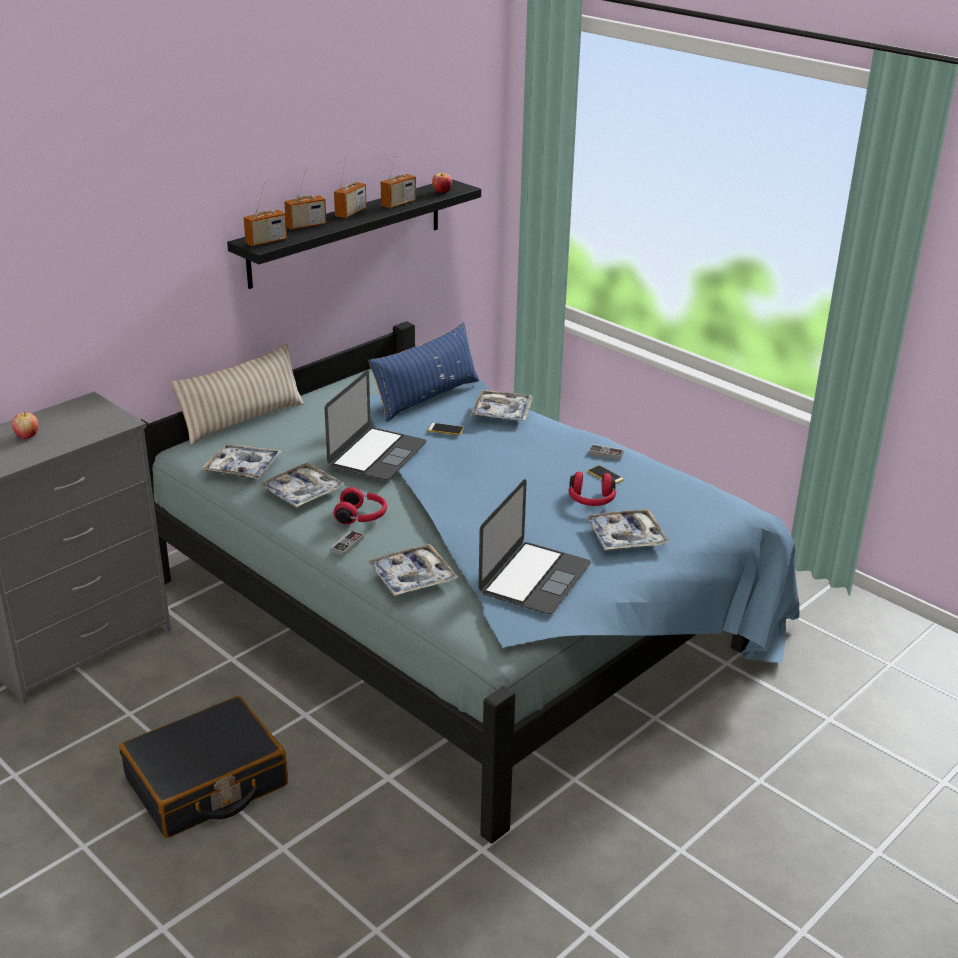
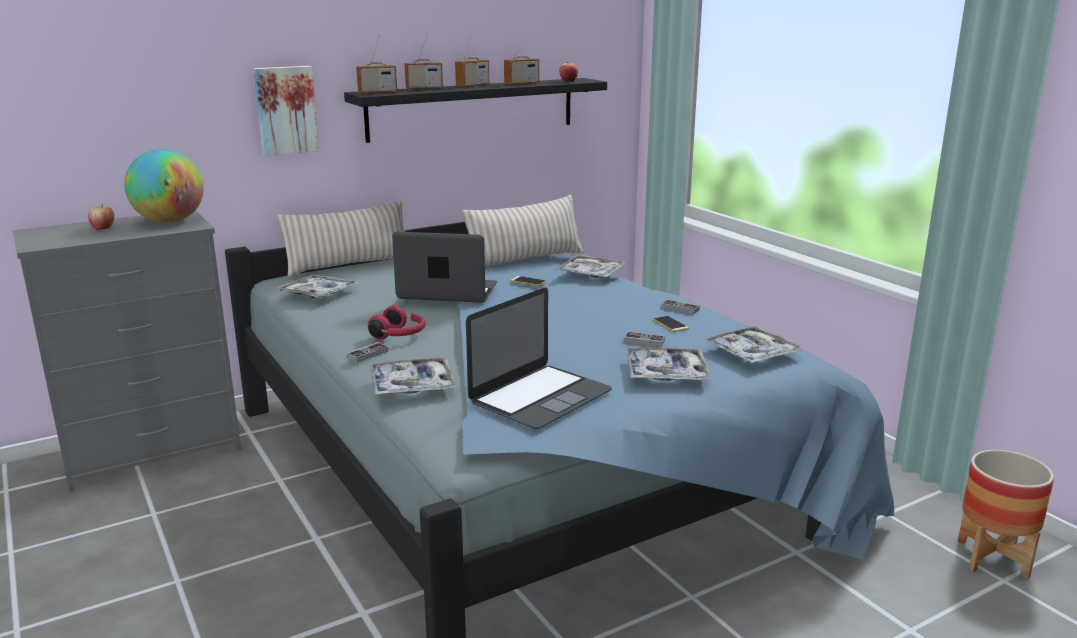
camera: 15 degrees right, 10 degrees down
(88, 417) = (169, 221): none -> globe
(173, 271) = (285, 110): none -> picture
(206, 783) = (178, 588): black suitcase -> none
(302, 492) = (357, 314): tray -> tray (752, 353)
(377, 454) = (447, 291): laptop -> laptop turned 120 degrees counterclockwise
(426, 397) = (525, 260): blue pillow -> beige pillow
(591, 500) = (644, 341): red headphones -> game controller
(879, 645) = (992, 558): none -> planter

